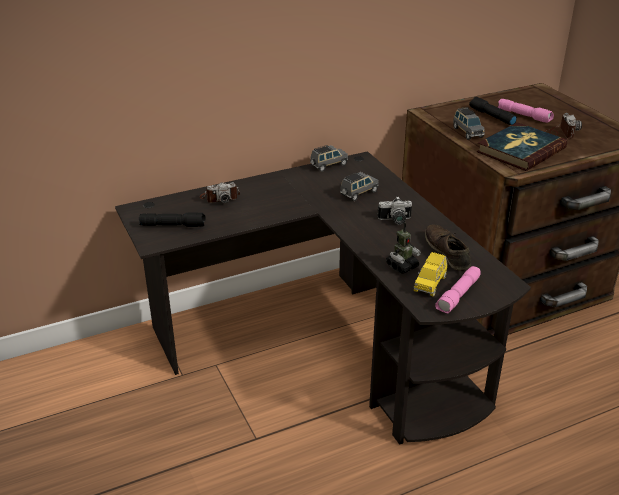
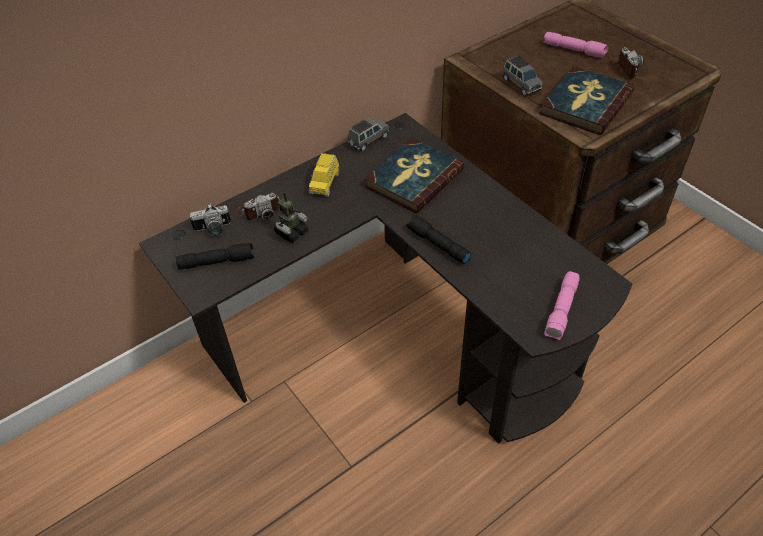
camera: 10 degrees left, 15 degrees up
(358, 193) = (413, 178): grey toy car -> book
(395, 221) = (464, 212): camera -> camera (213, 230)
(402, 266) = (490, 279): toy robot -> toy robot (291, 233)
(430, 283) = (527, 298): yellow toy car -> yellow toy car (324, 183)
(447, 252) = (532, 249): brown shoe -> none
(491, 116) = (539, 56): black flashlight -> black flashlight (437, 245)

